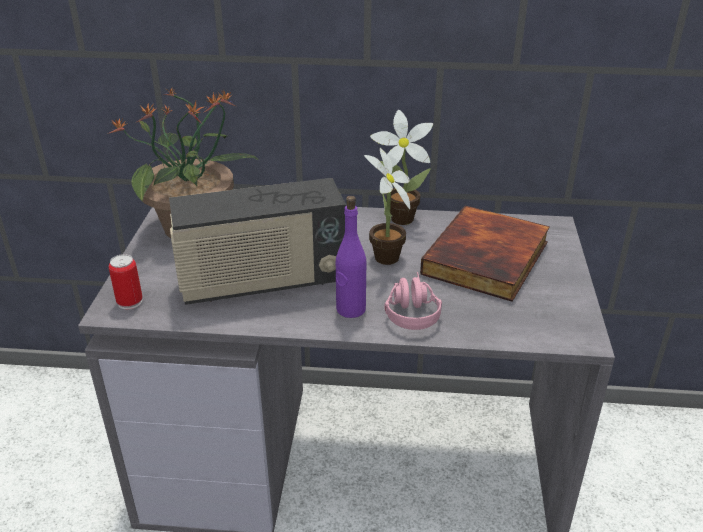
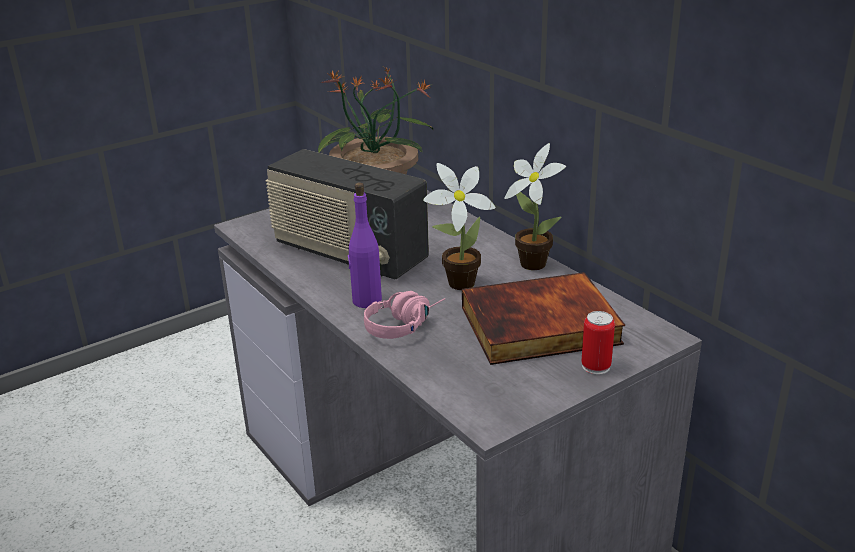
camera: 50 degrees right, 5 degrees down
(130, 302) = (258, 226): can -> can (596, 366)

